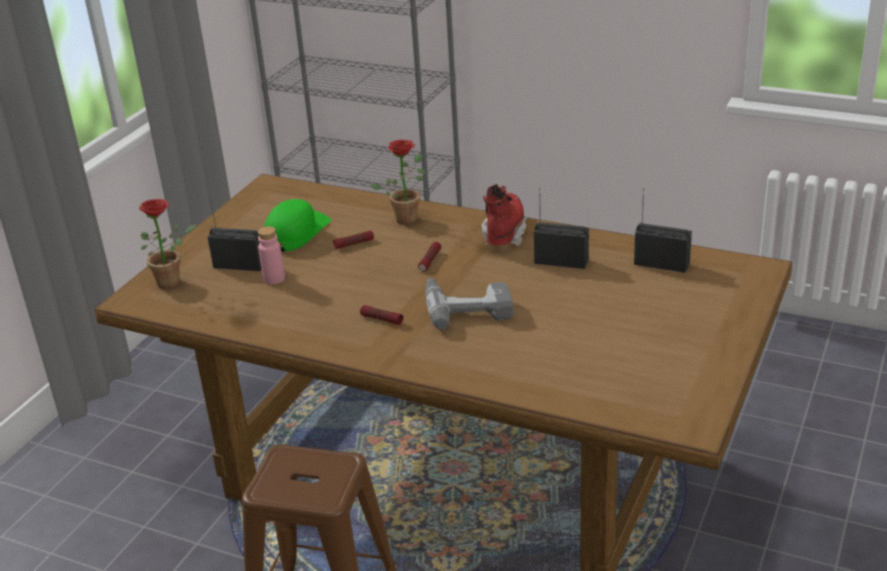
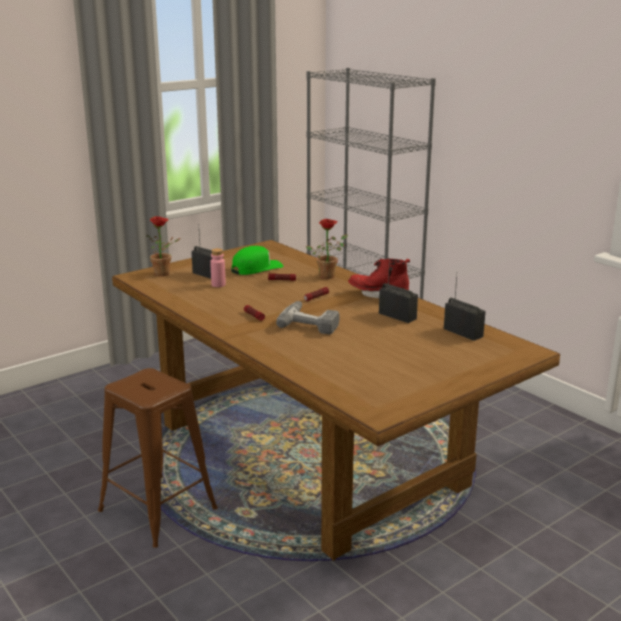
camera: 25 degrees right, 10 degrees down
(504, 233) = (378, 295): red boot -> red boot turned 105 degrees counterclockwise

